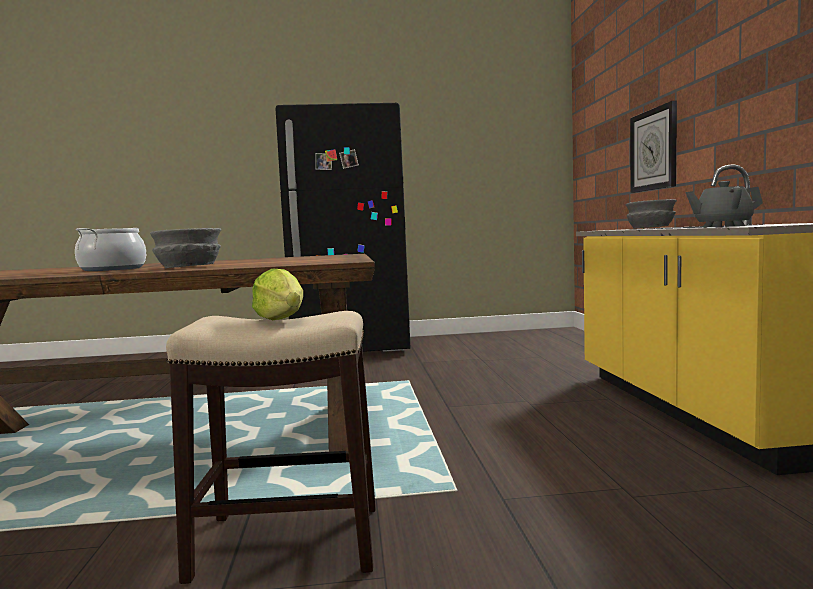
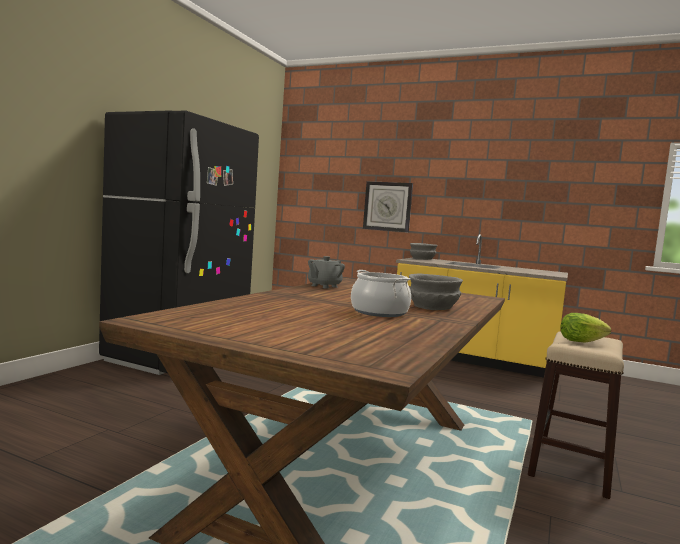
camera: 60 degrees left, 0 degrees up
(722, 226) = (521, 271): grey teapot -> grey teapot (324, 286)

